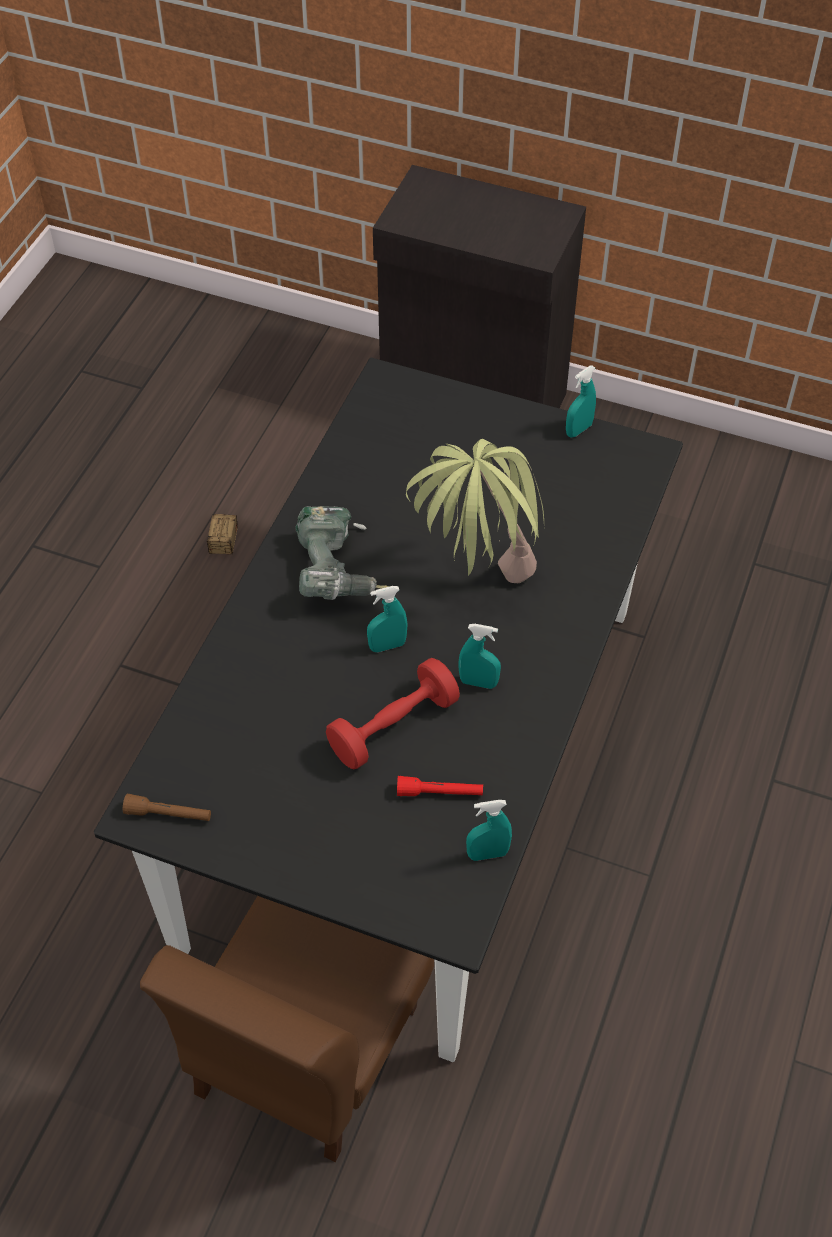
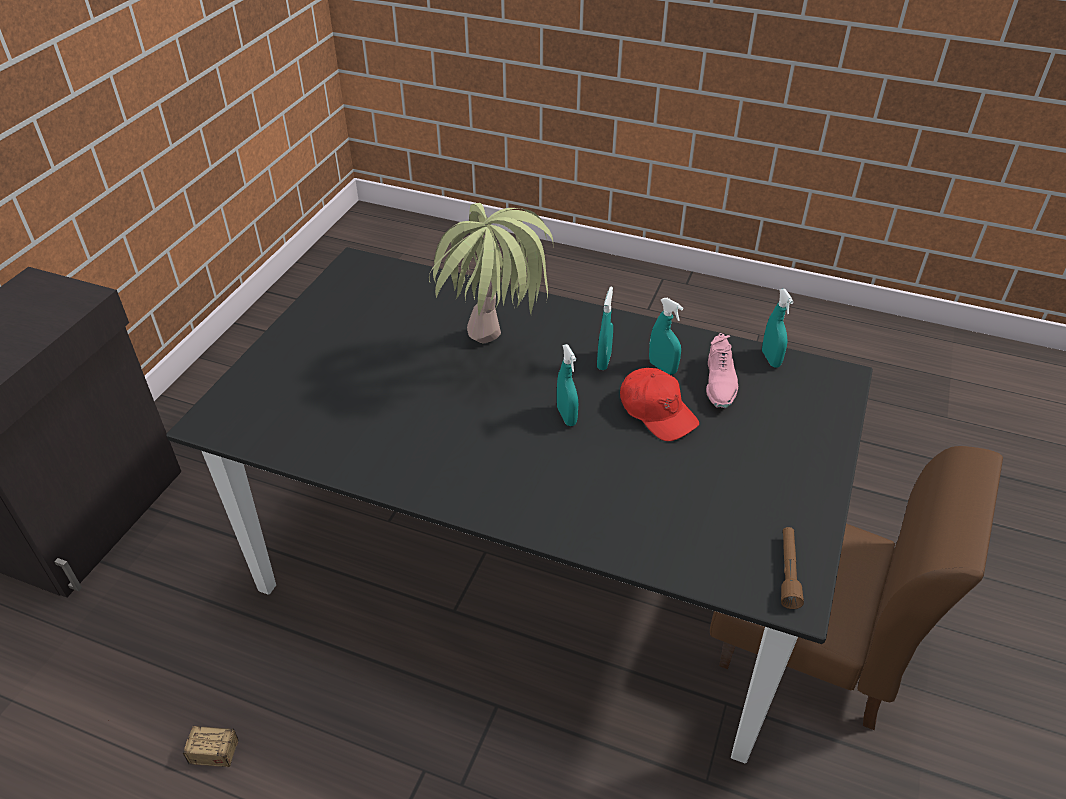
camera: 90 degrees left, 10 degrees down
(339, 571) = (473, 451): power drill -> none
(393, 727) = (657, 412): red dumbbell -> red cap
(440, 793) = (720, 384): red flashlight -> pink shoe
(578, 430) = (319, 297): turquoise spray bottle -> turquoise spray bottle (662, 367)

